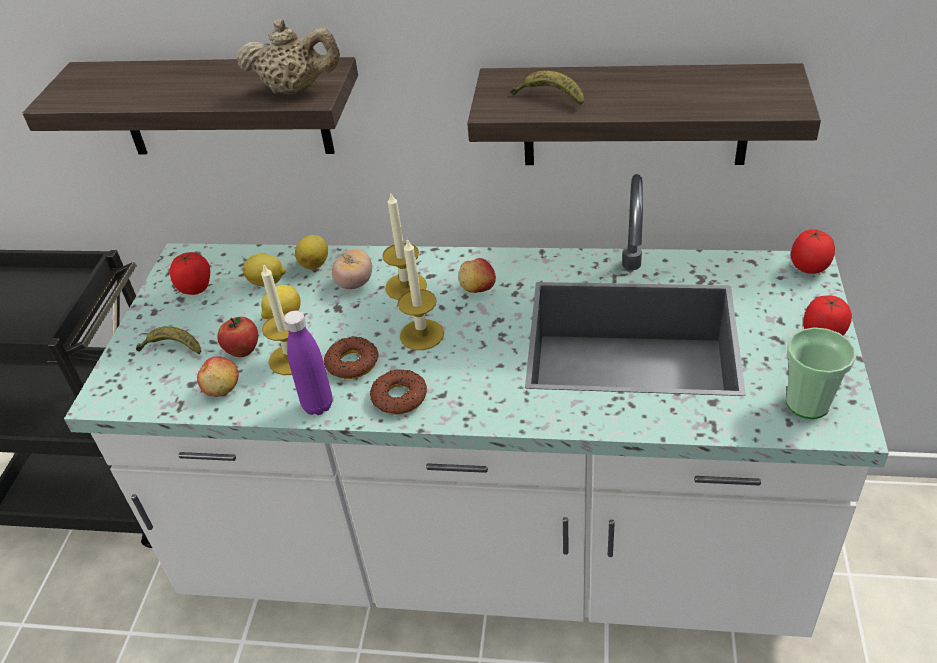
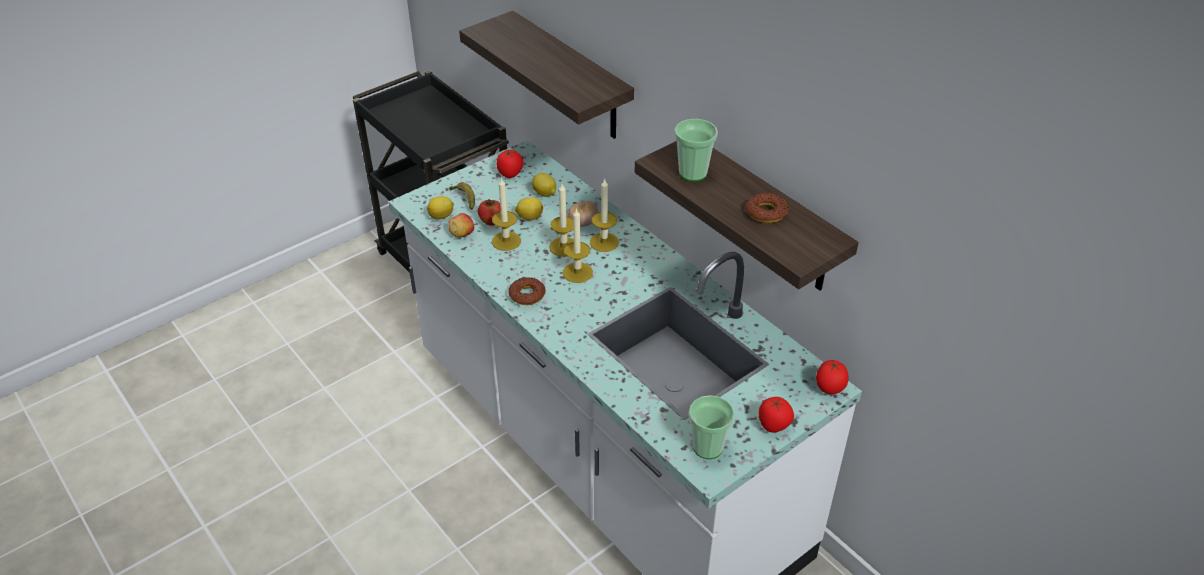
camera: 40 degrees right, 0 degrees up
(295, 89) = (579, 91): beige teapot -> none
(315, 264) = (578, 199): lemon -> lemon (442, 216)
(318, 405) = (489, 272): purple bottle -> none
(352, 363) = (529, 263): donut -> donut (766, 212)
(368, 320) = (564, 247): none -> candle
(477, 288) = (637, 268): apple -> none
(549, 98) = (693, 173): banana -> cup

